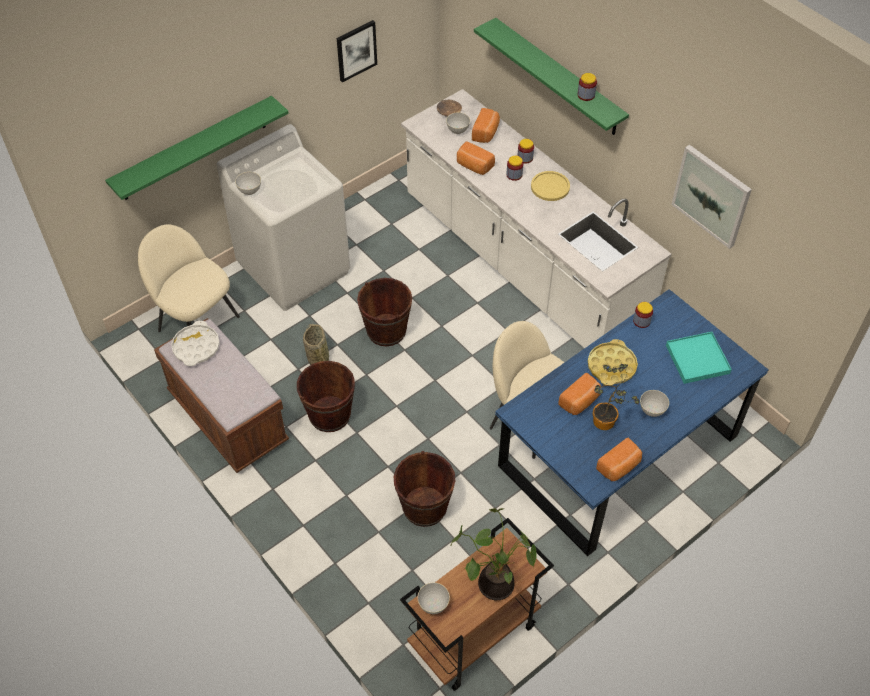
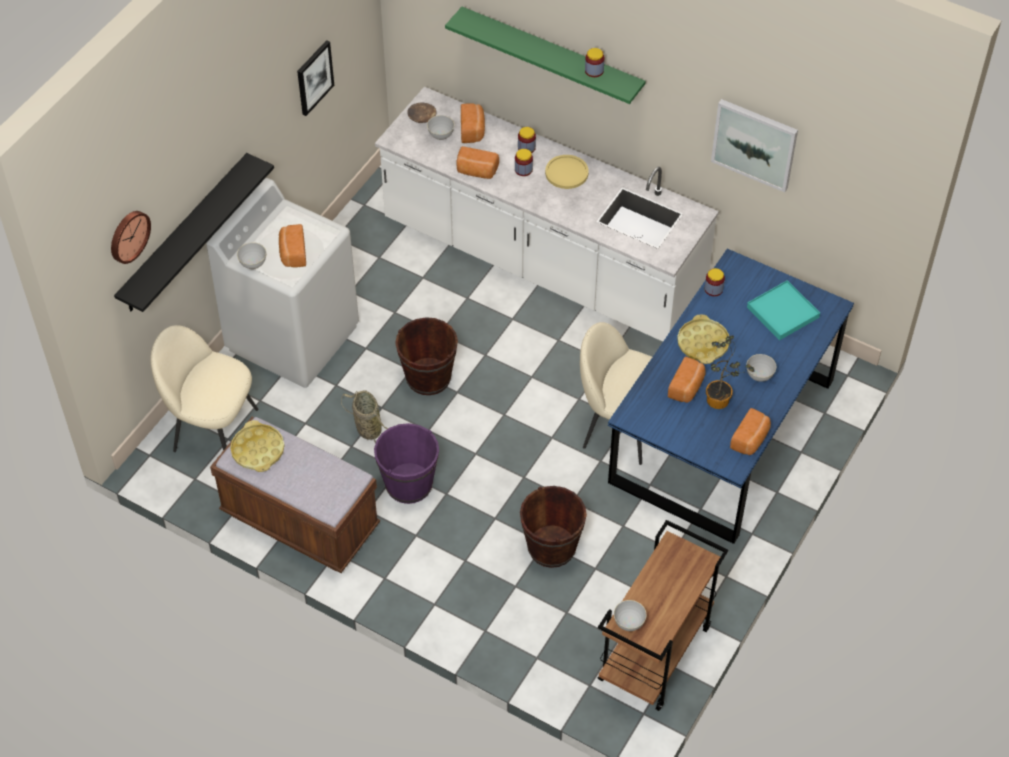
camera: 20 degrees left, 0 degrees up
(123, 130) = (128, 236): none -> wall clock
(194, 149) = (185, 234): green shelf -> black shelf
(196, 347) = (258, 450): white tray -> yellow tray
(285, 191) = (292, 253): none -> bread
(329, 415) = (409, 484): brown bucket -> purple bucket
(494, 582) = (677, 584): potted plant -> none

